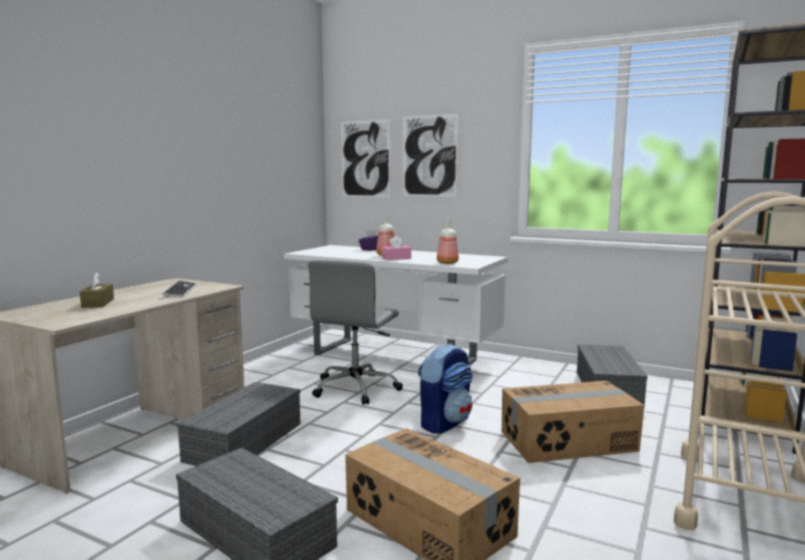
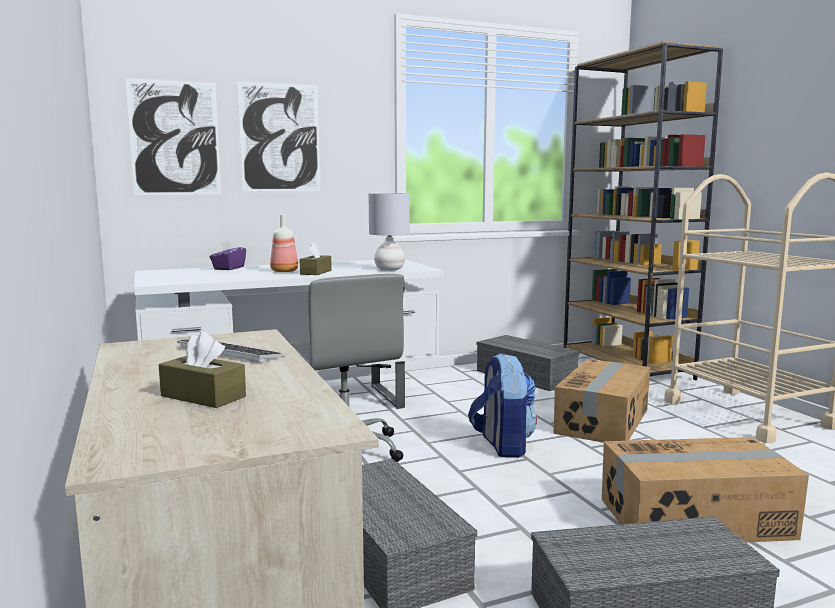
camera: 50 degrees left, 0 degrees up
(396, 258) = (316, 272): pink tissue box -> brown tissue box
(446, 263) = (389, 269): bottle -> grey table lamp

